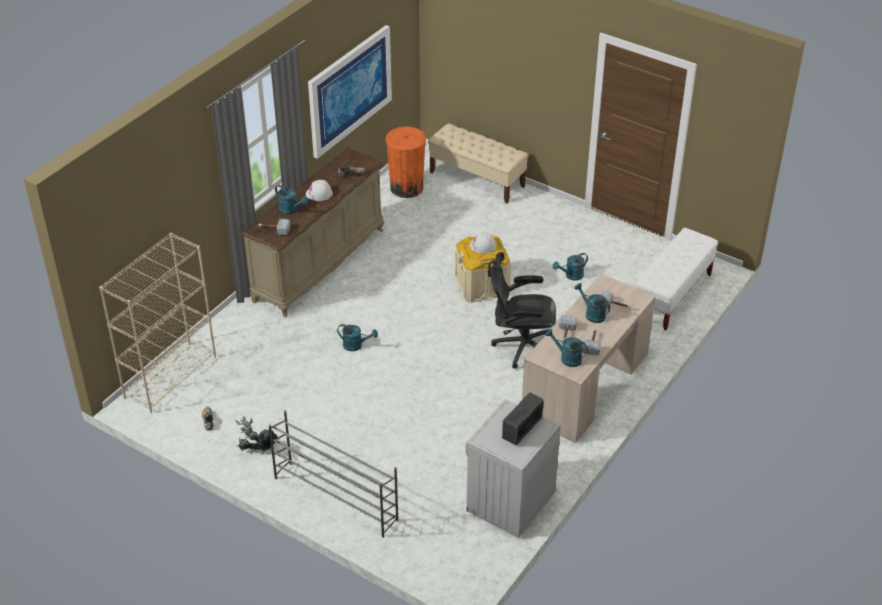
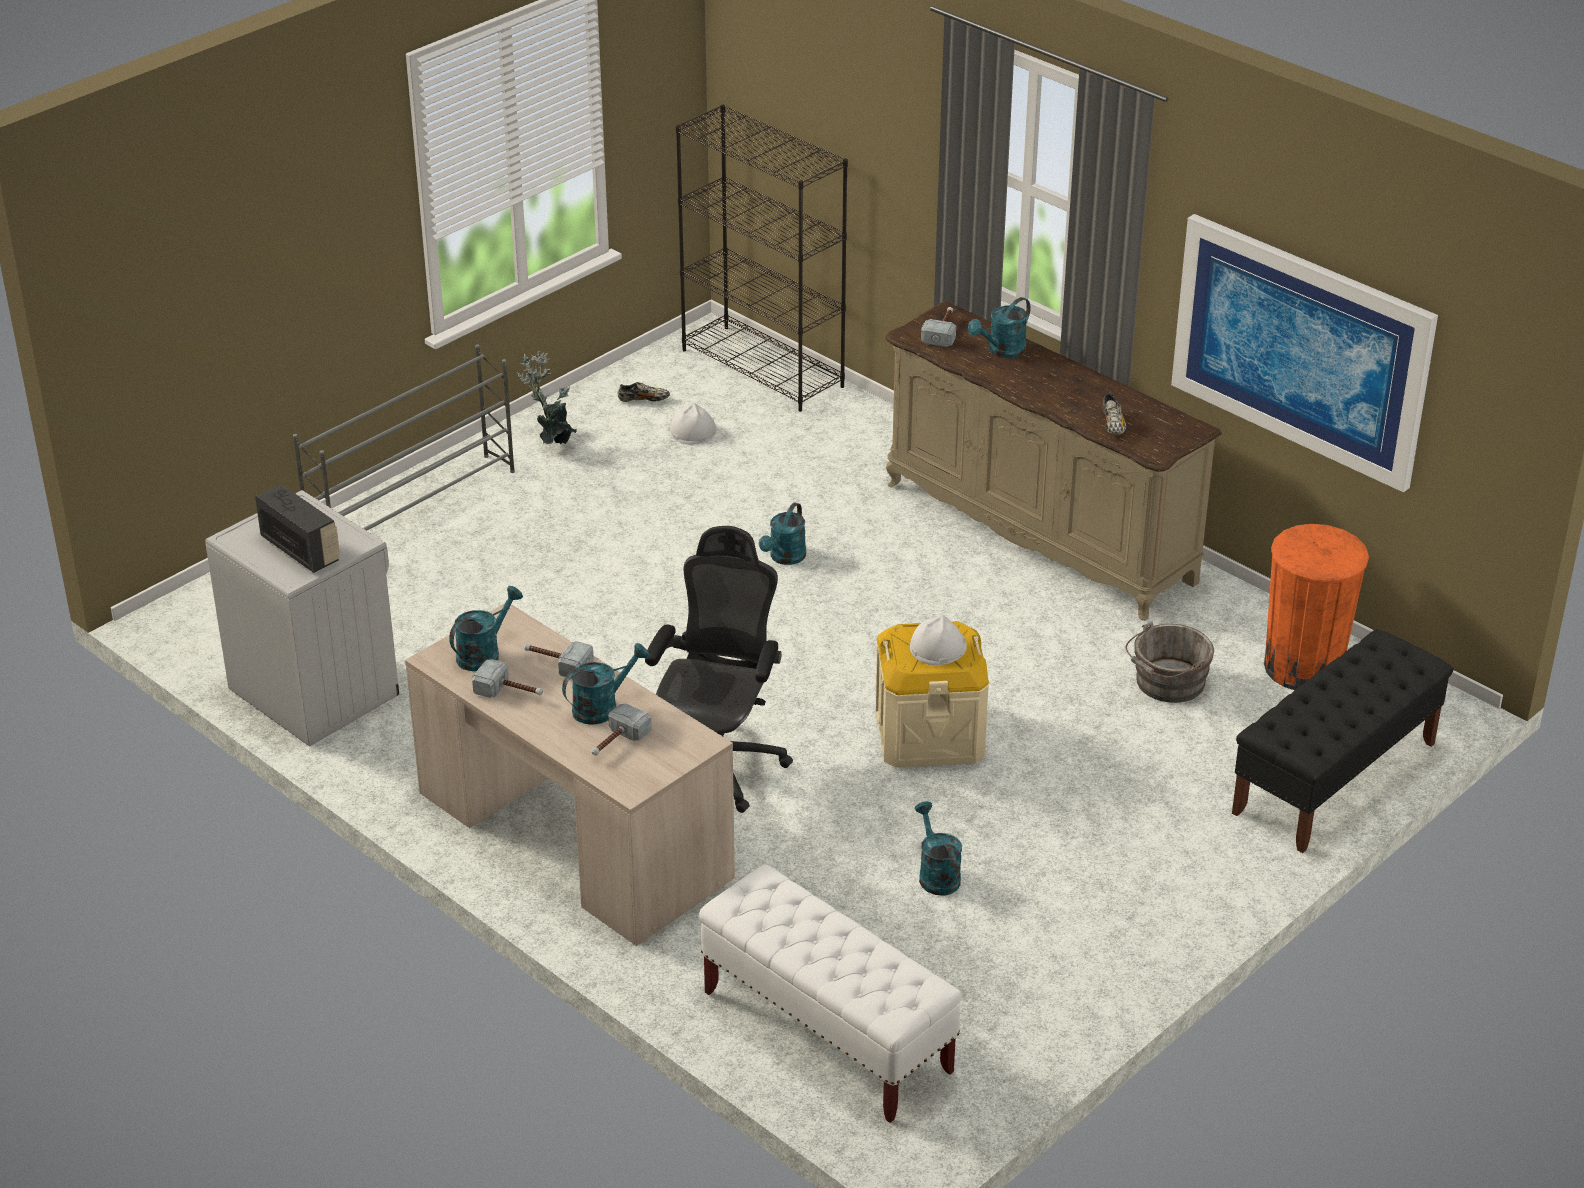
camera: 100 degrees right, 5 degrees down
(170, 376) = (763, 368): beige bookcase -> black bookcase
(319, 193) = (1051, 384): white hard hat -> white hard hat (692, 431)
(427, 222) = (1167, 683): none -> grey bucket
(477, 179) = (1334, 778): beige bench -> black bench

